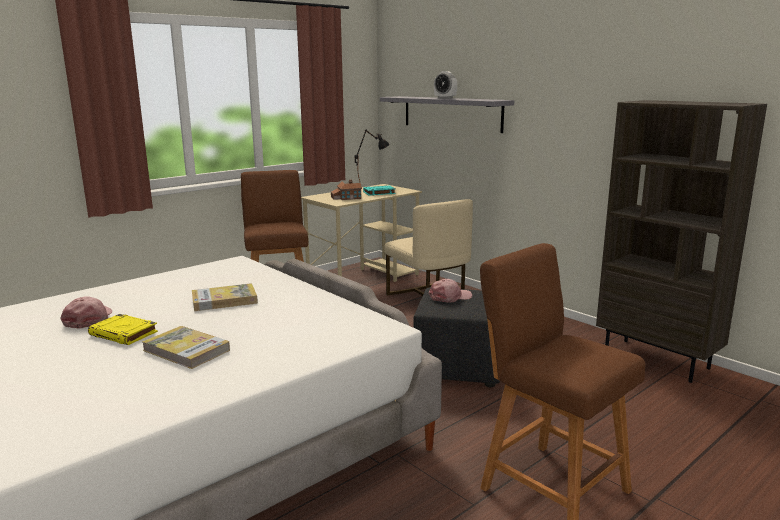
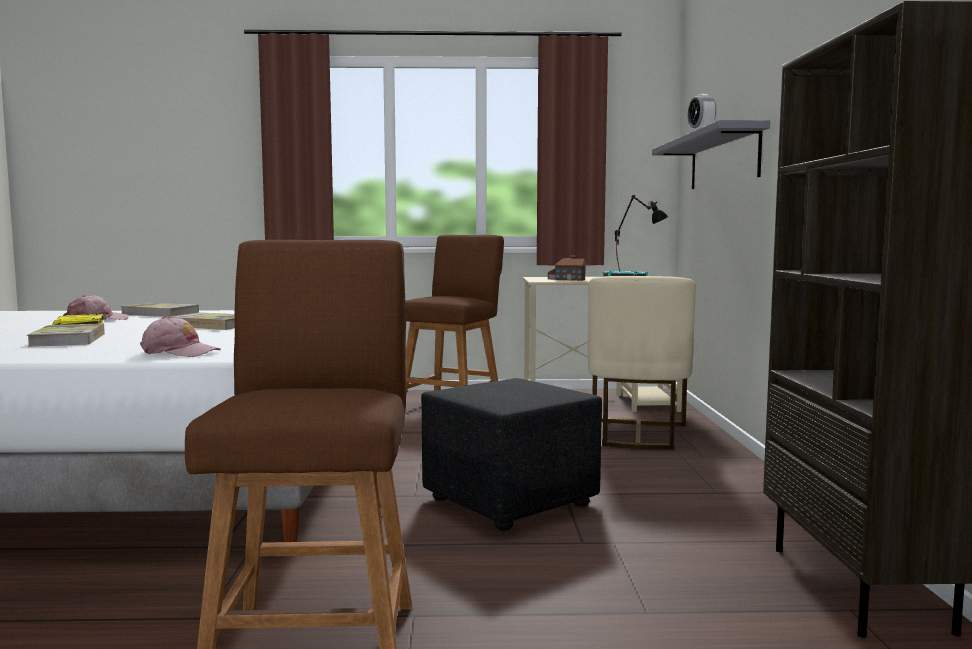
camera: 40 degrees right, 10 degrees down
(109, 295) = (160, 313): none -> book
(450, 297) = (508, 386): pink cap -> pink cap (180, 352)

